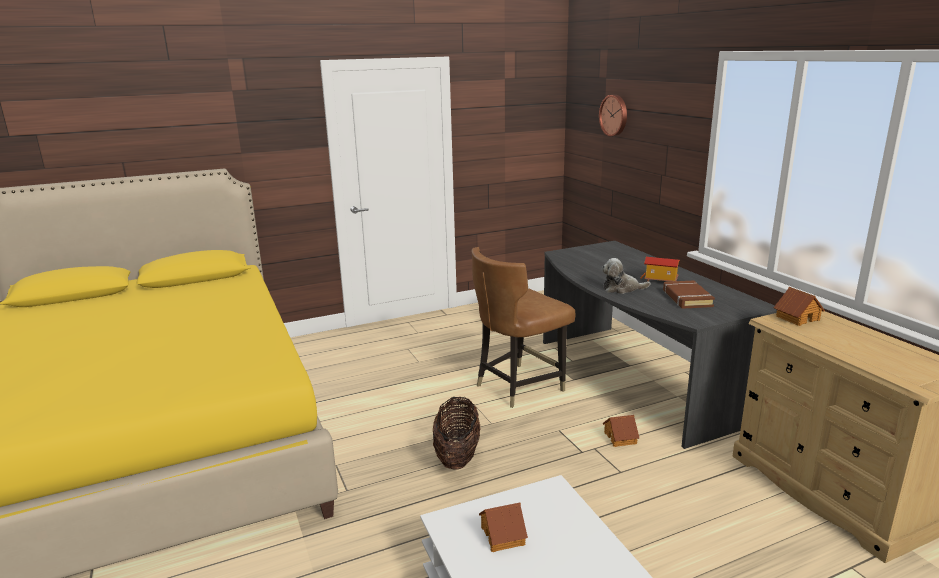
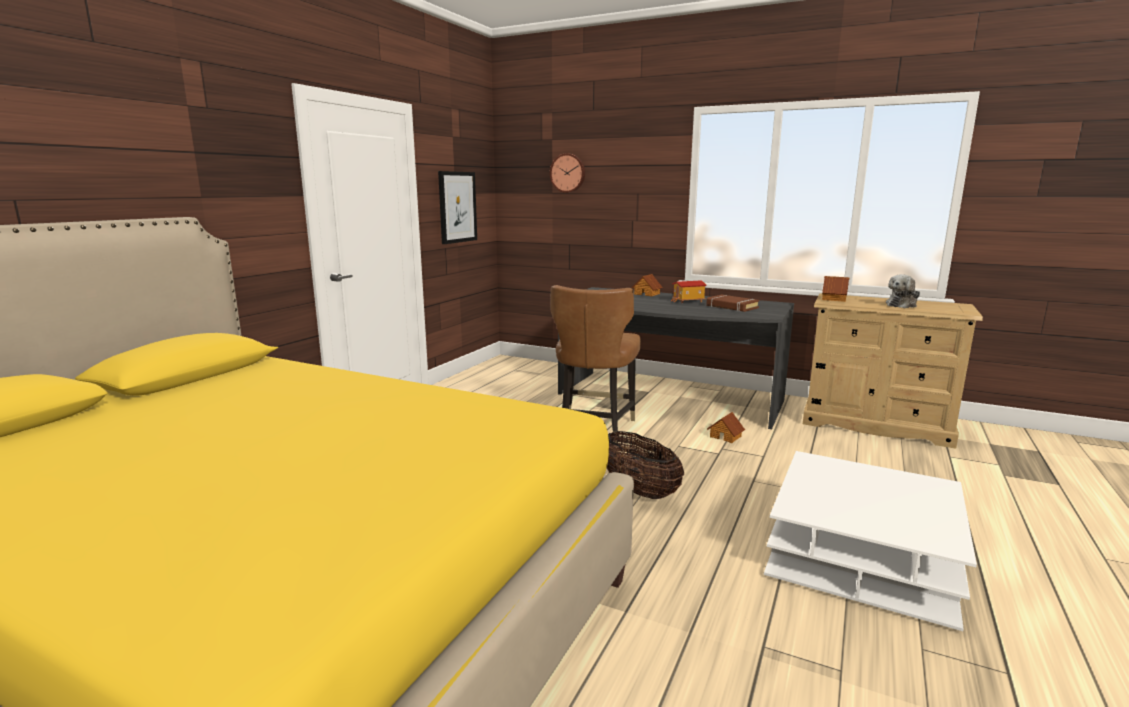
camera: 40 degrees left, 5 degrees down
(503, 535) = (846, 499): toy house -> toy house (647, 294)
(505, 145) = (457, 207): none -> picture
(621, 289) = (678, 309): plush toy -> plush toy (902, 305)

